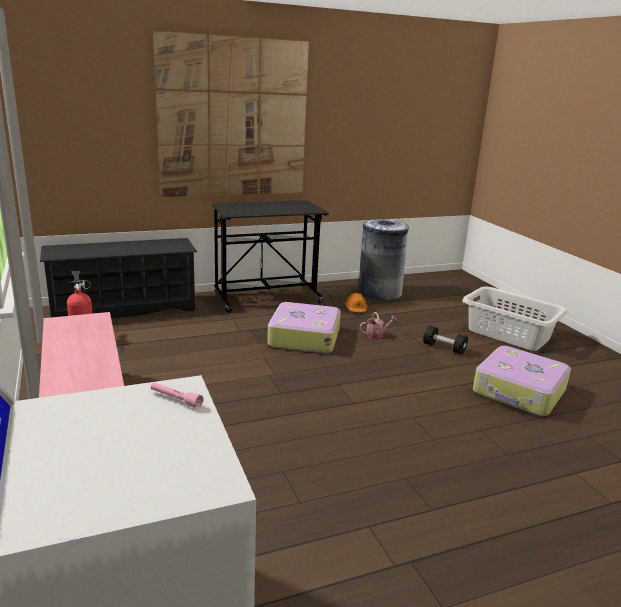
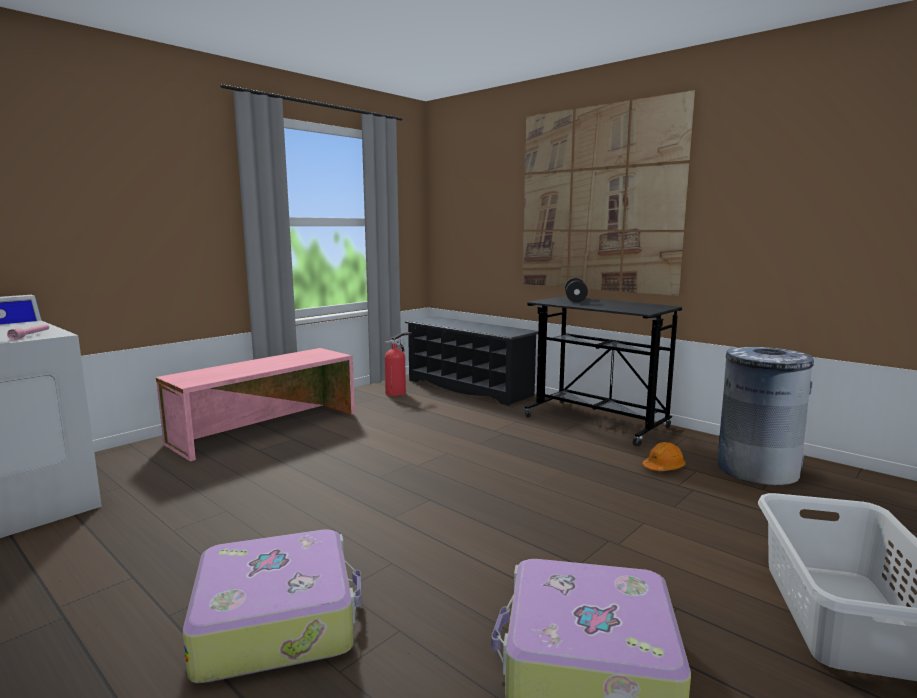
camera: 65 degrees right, 10 degrees down
(304, 337) = (526, 458): suitcase -> suitcase (277, 620)
(376, 335) = (605, 495): watering can -> none
(444, 348) = (650, 553): black dumbbell -> black dumbbell (575, 300)

